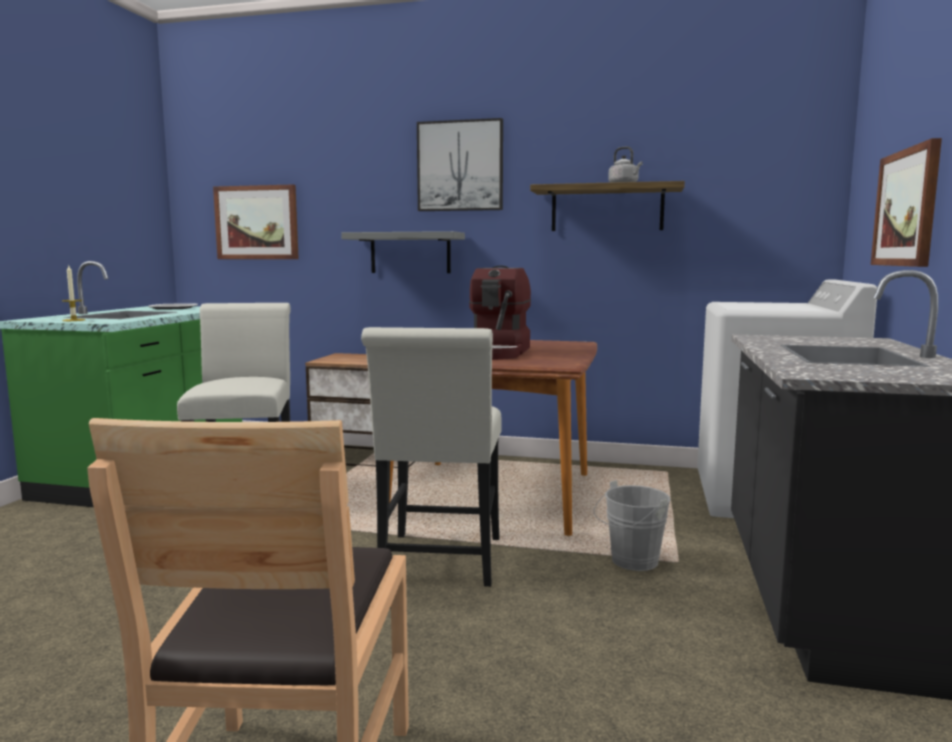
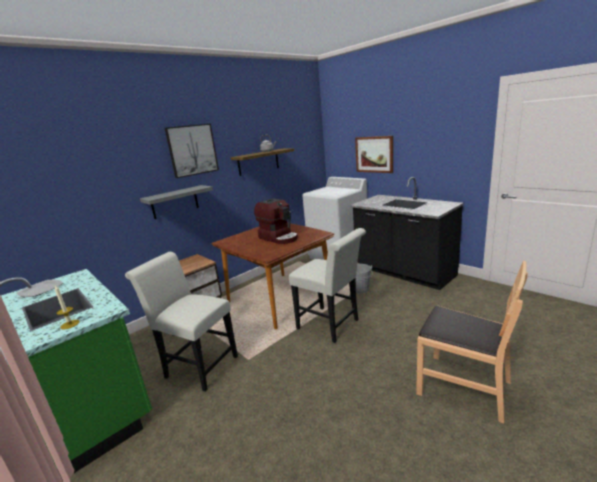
camera: 55 degrees left, 10 degrees up
(257, 222) = (57, 207): picture -> none

